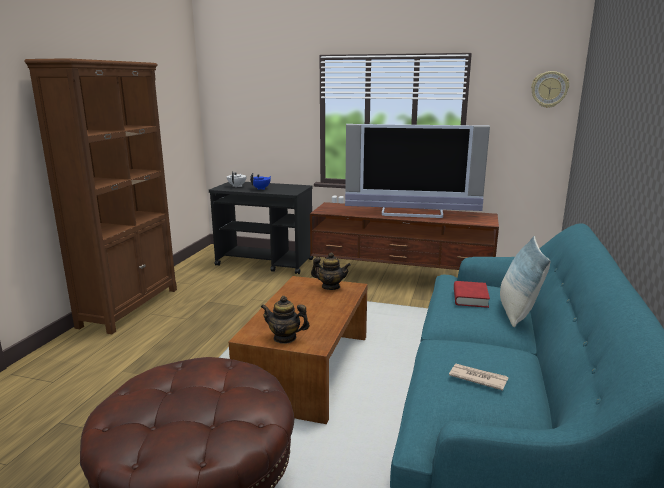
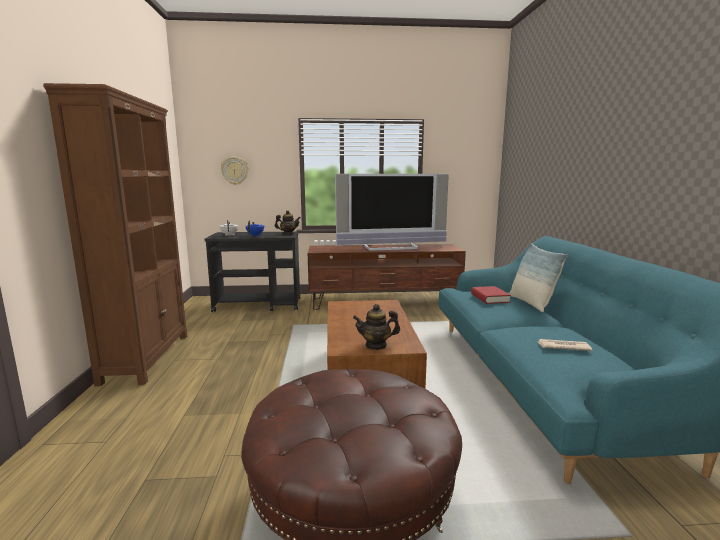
camera: 20 degrees left, 5 degrees down
(330, 287) = (371, 305): teapot -> teapot (288, 234)
(549, 89) = (481, 148): wall clock -> wall clock (235, 170)

